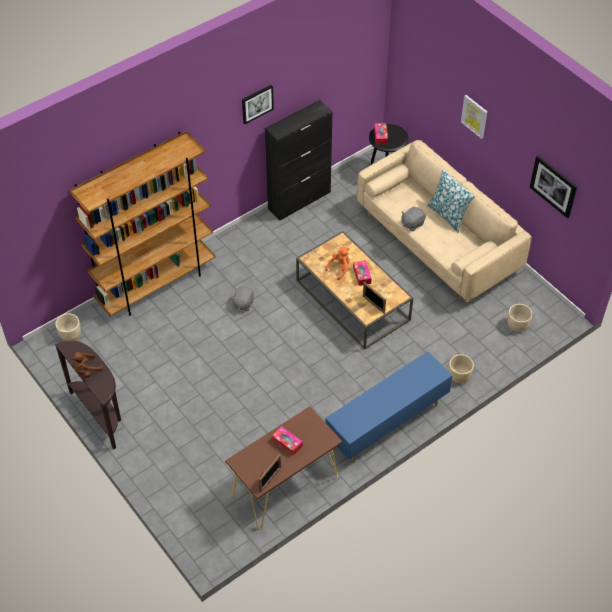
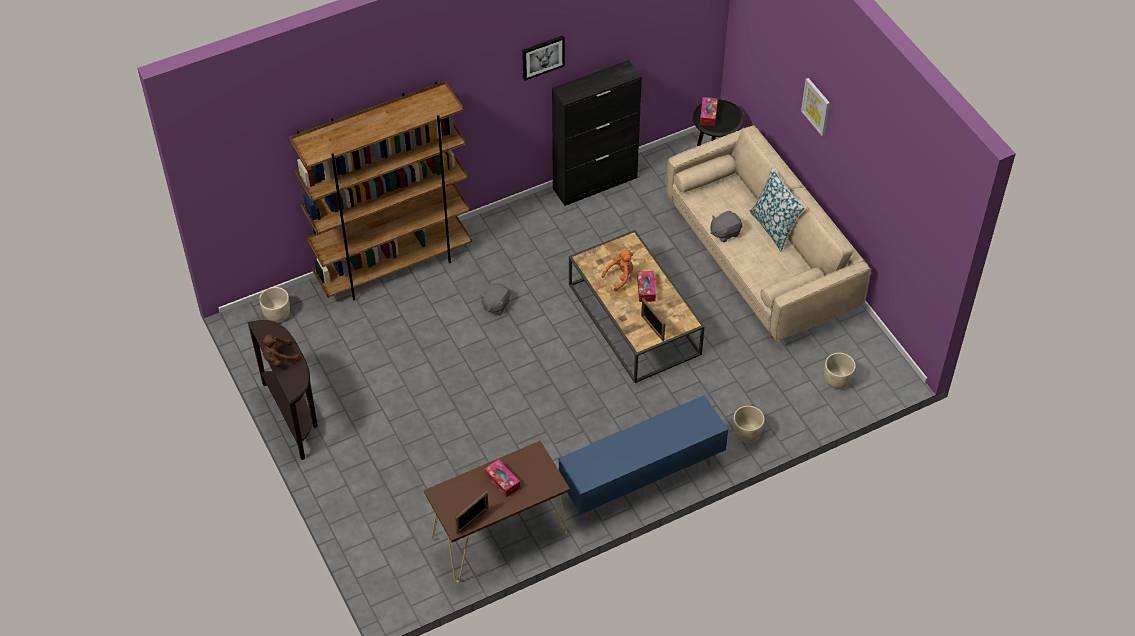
camera: 10 degrees right, 0 degrees up
(553, 186) = (896, 209): picture -> none

